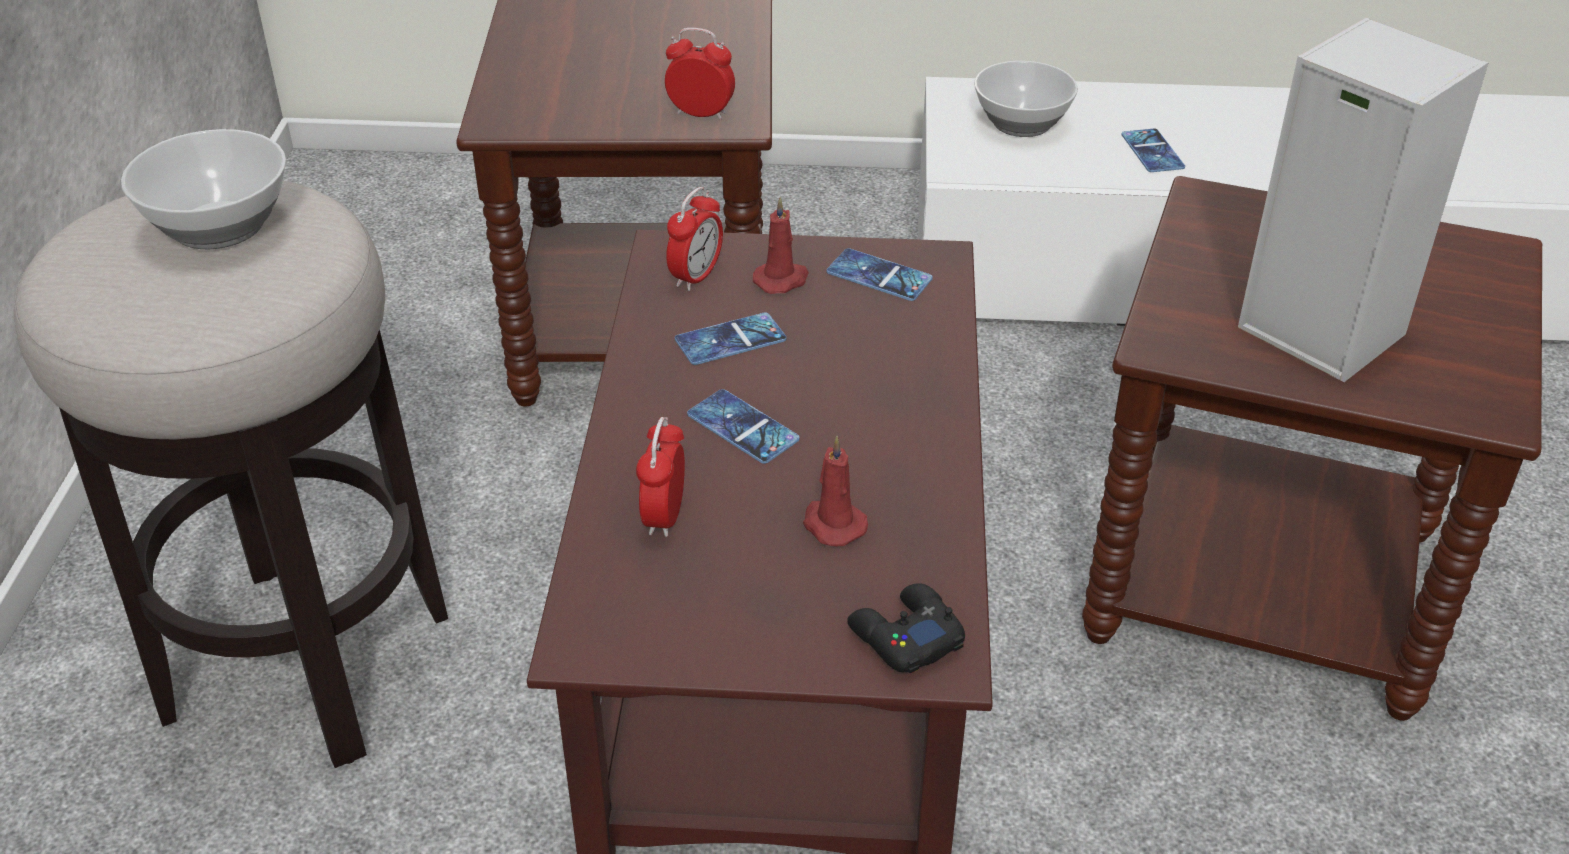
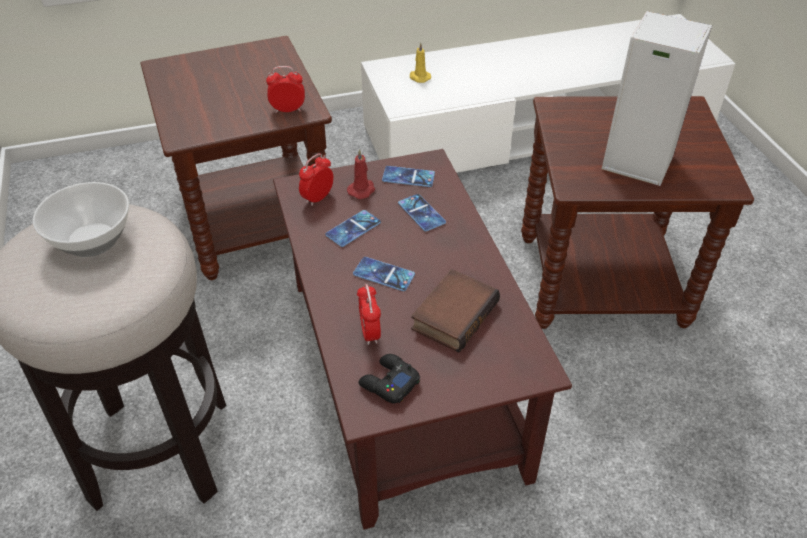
camera: 20 degrees left, 5 degrees up
(696, 276) = (318, 198): alarm clock -> alarm clock turned 150 degrees counterclockwise
(832, 524) = (453, 314): red candle -> book
(905, 637) = (517, 363): black game controller -> black game controller (389, 383)
(1022, 122) = (419, 77): bowl -> yellow candle
(1152, 151) = (486, 81): phone -> phone (421, 213)

